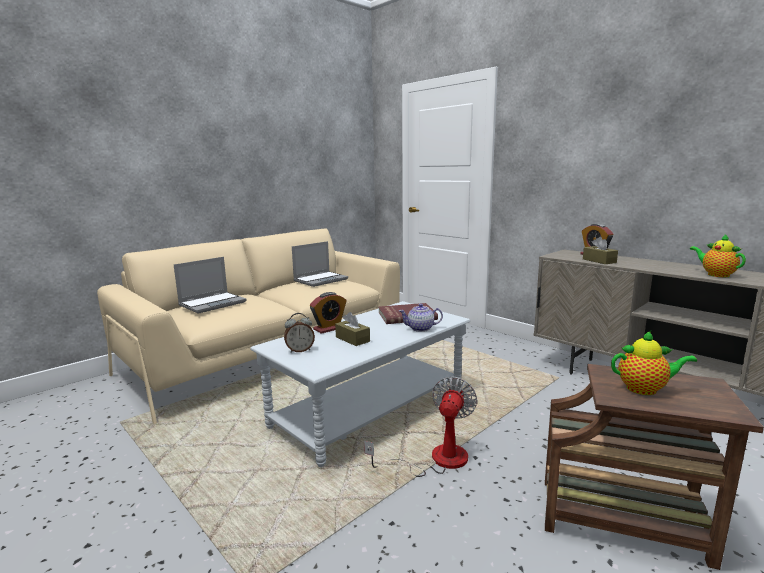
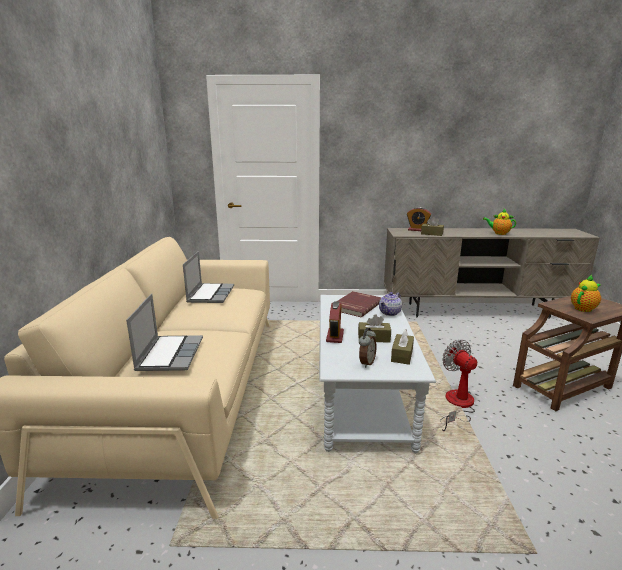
camera: 45 degrees left, 5 degrees up
(338, 356) = (402, 355): none -> brown tissue box

